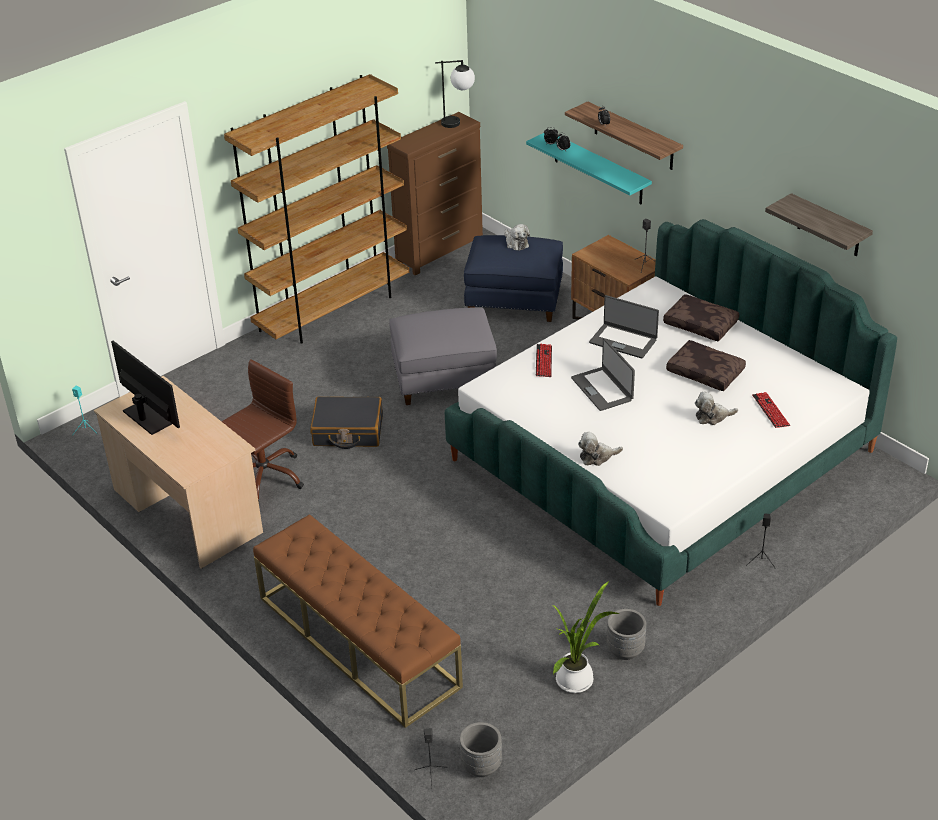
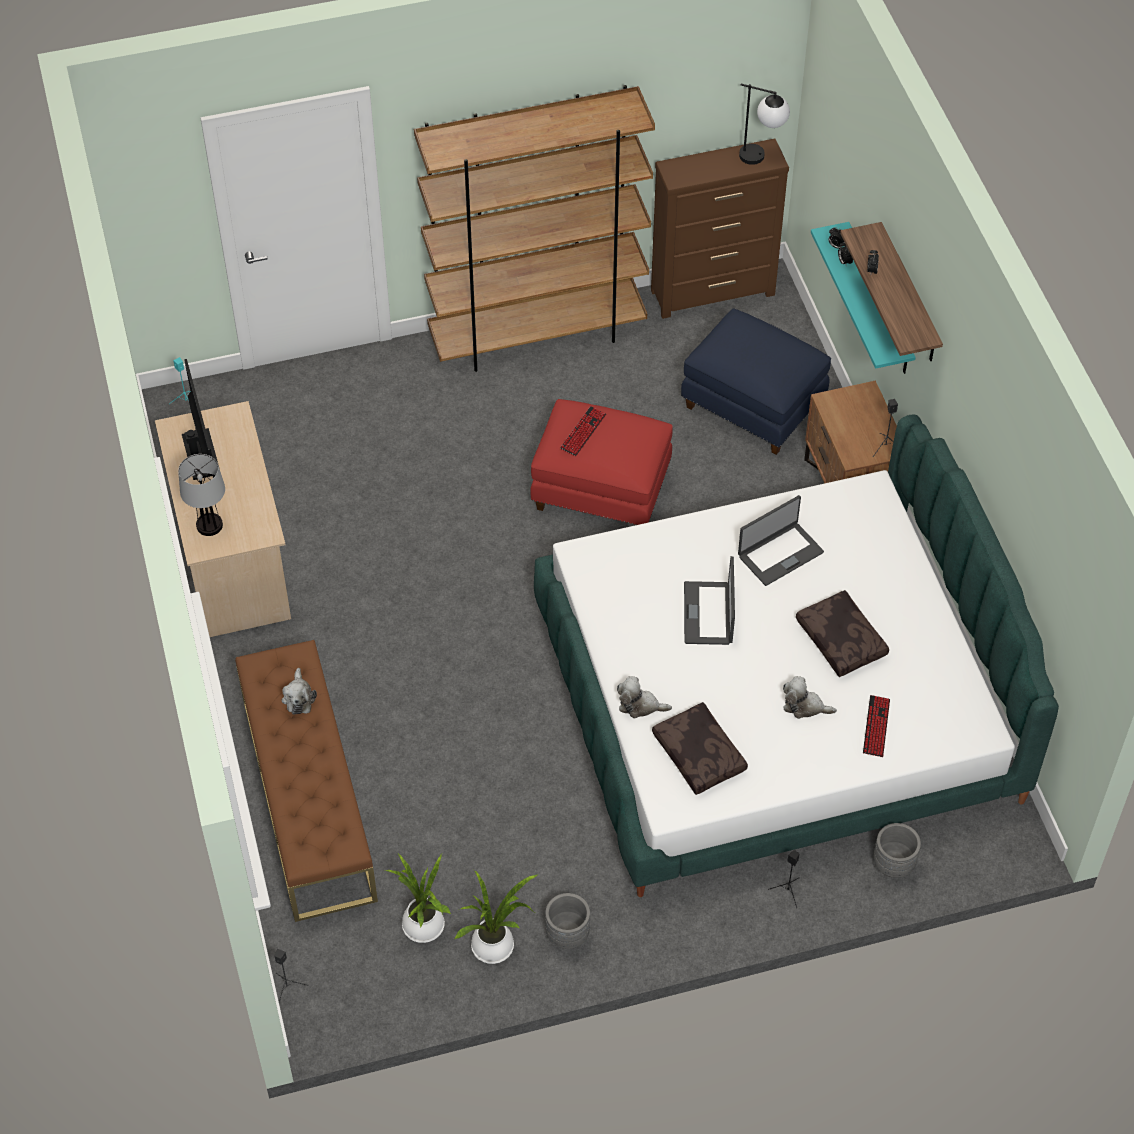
camera: 25 degrees right, 15 degrees up
(185, 457) = (210, 525): none -> table lamp
(264, 477) = (332, 545): brown office chair -> none
(348, 431) = (454, 520): black suitcase -> none
(444, 379) = (602, 489): grey ottoman -> red ottoman
(481, 766) = (341, 999): grey planter -> grey planter (893, 864)
(512, 690) = (424, 929): none -> potted plant
(516, 243) = (766, 344): plush toy -> plush toy (299, 697)
(543, 361) = (670, 545): keyboard -> keyboard (583, 432)
(623, 341) = (779, 553): laptop -> laptop turned 90 degrees counterclockwise
(701, 324) = (887, 567): brown pillow -> brown pillow (700, 754)
(829, 226) = (1032, 541): shelf -> none

